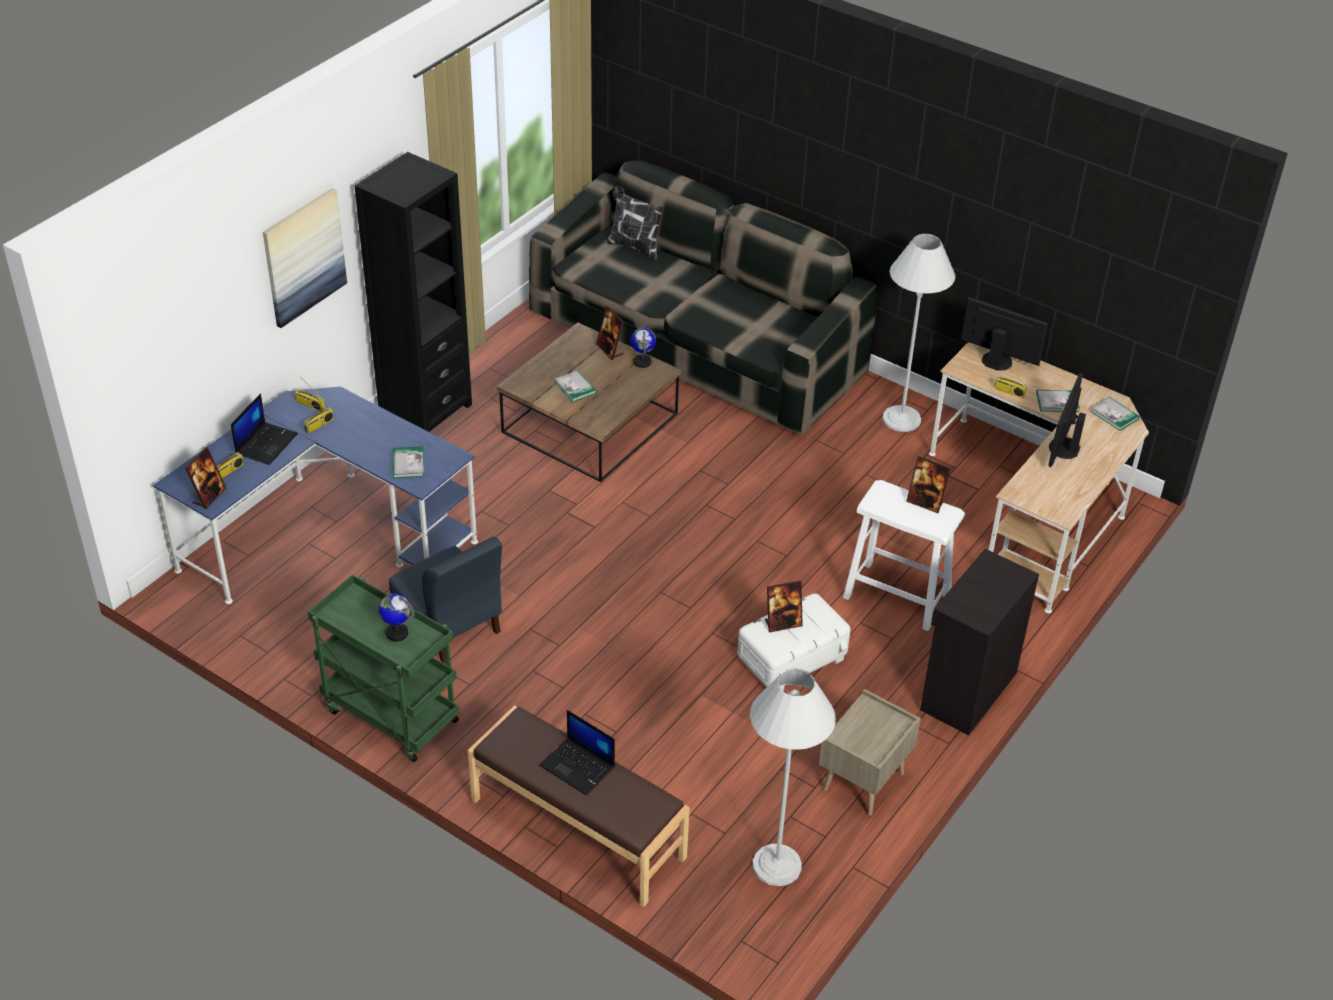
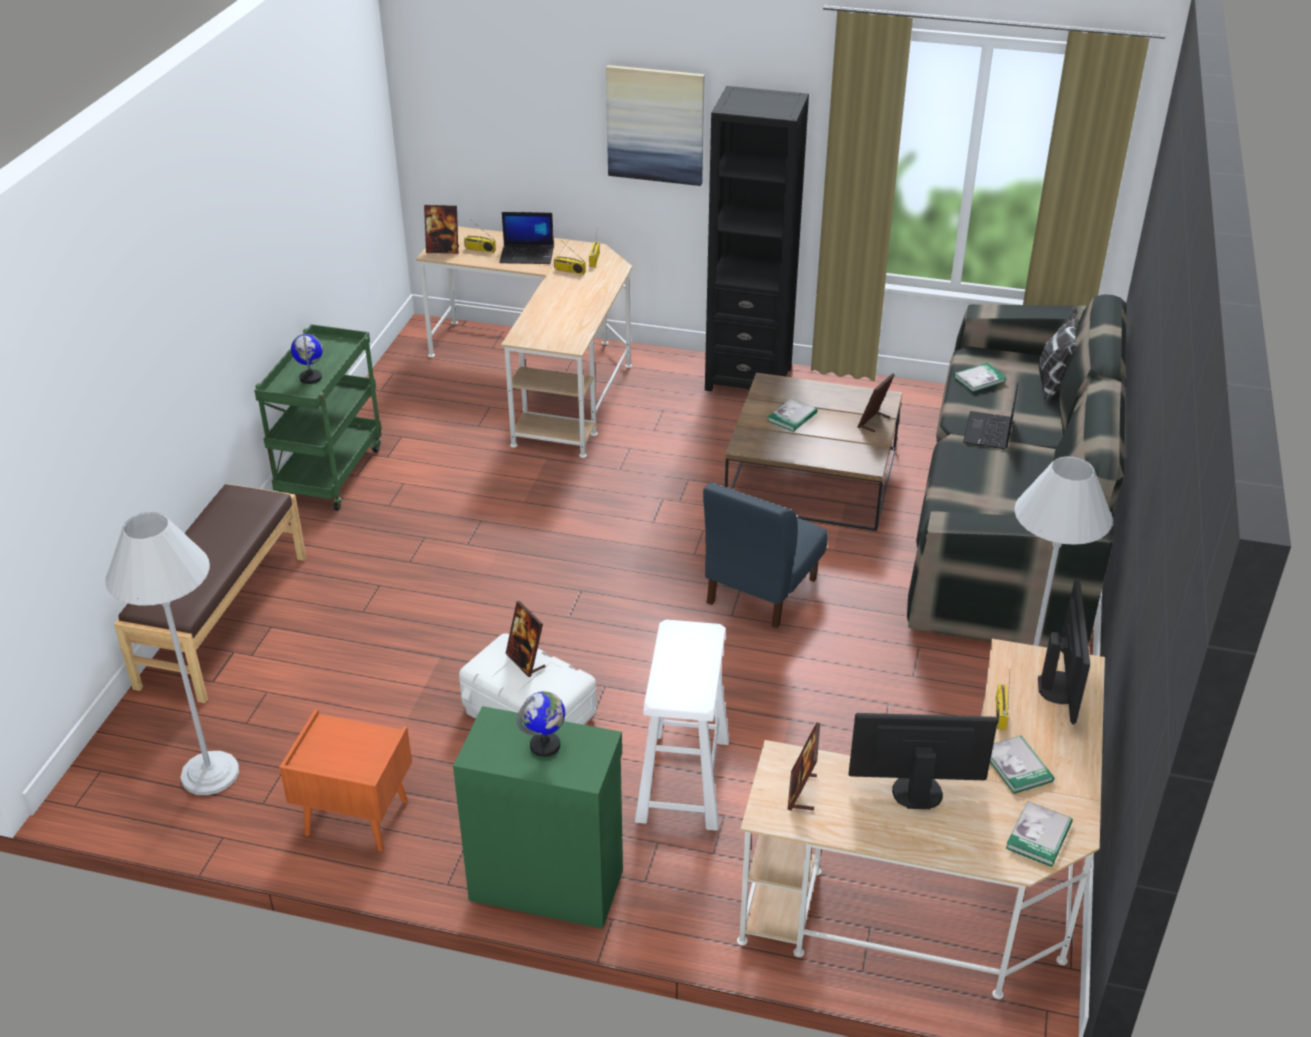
camera: 70 degrees right, 5 degrees down
(327, 533) = (544, 376): blue desk -> beige desk
(408, 464) = (545, 325): book -> book (979, 379)
(450, 625) = (461, 473): blue chair -> blue chair (760, 591)
(578, 766) = (217, 548): laptop -> laptop (989, 432)
(642, 362) = (872, 447): globe -> globe (545, 746)
(863, 782) = (355, 818): beige nightstand -> orange nightstand
(925, 502) = (704, 674): picture frame -> picture frame (802, 792)
(966, 691) = (546, 883): black cabinet -> green cabinet

